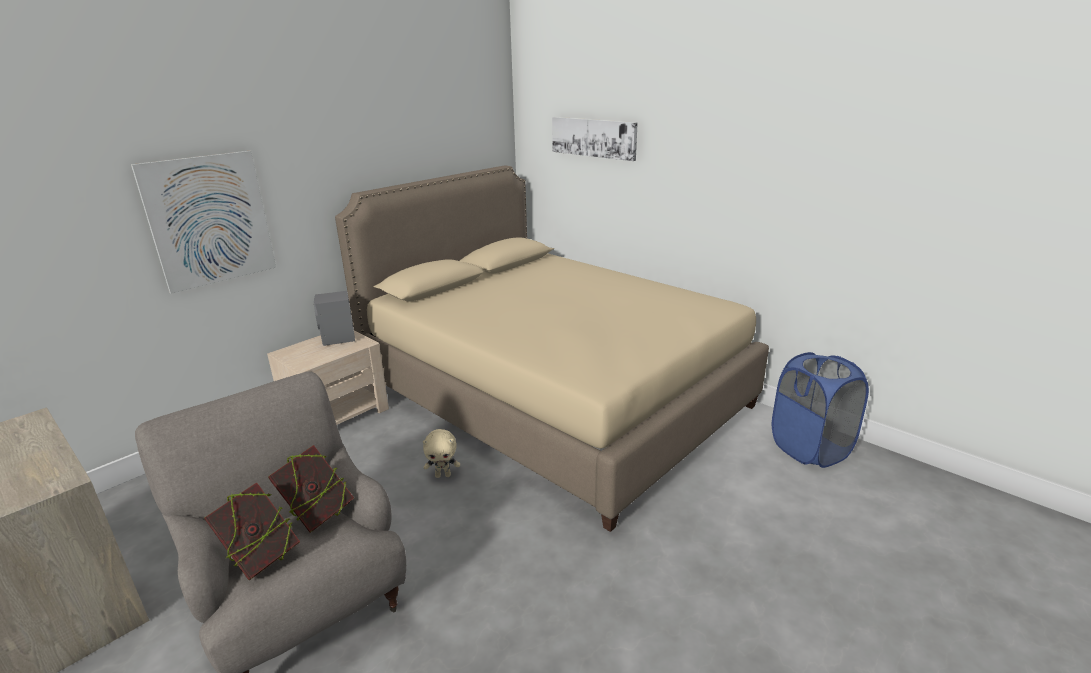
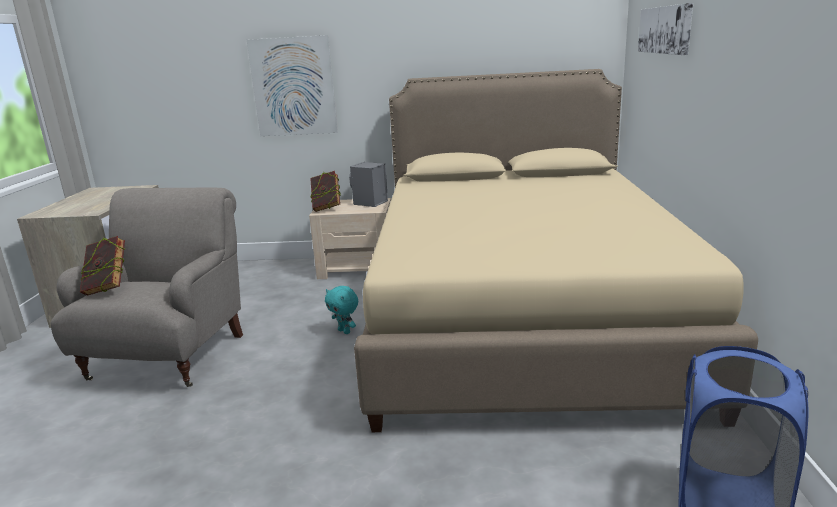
camera: 50 degrees right, 5 degrees down
(318, 514) = (161, 283): book -> book (327, 208)
(443, 475) = (345, 331): beige plush toy -> turquoise plush toy

